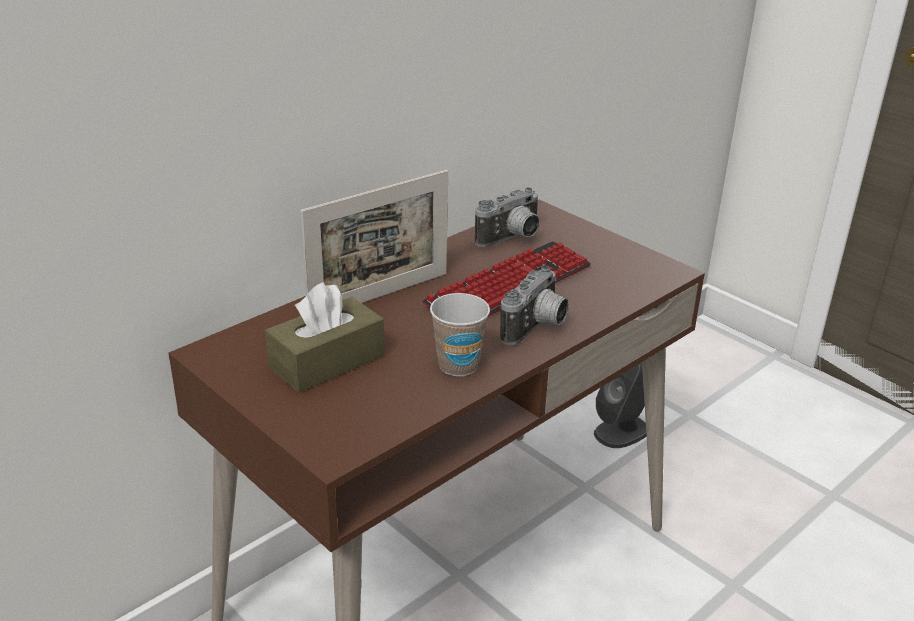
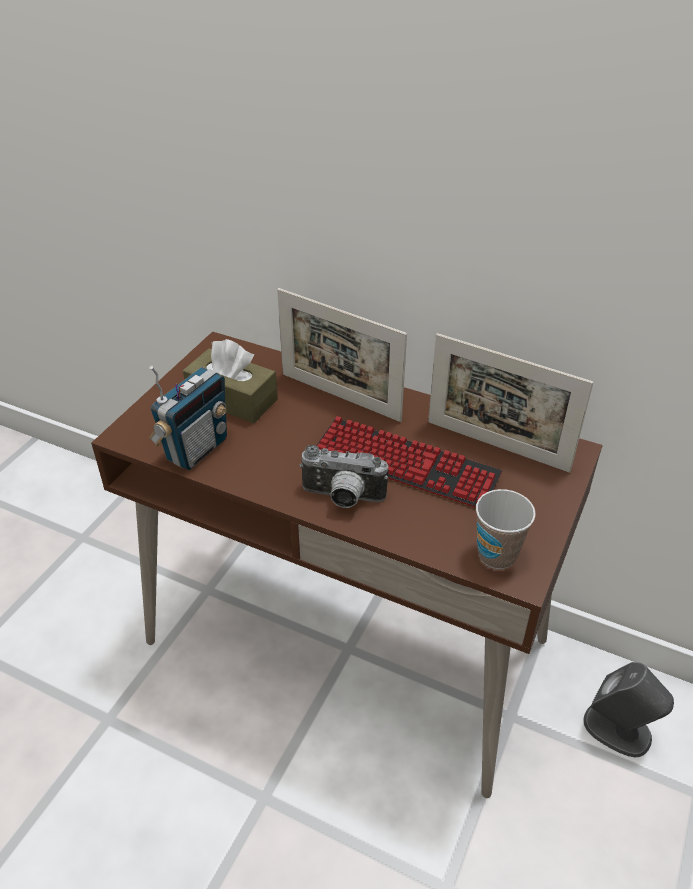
camera: 70 degrees right, 10 degrees up
(402, 402) = (196, 449): none -> radio
(458, 365) = (259, 465): cup -> cup (497, 555)
(512, 239) = (496, 446): camera -> picture frame

